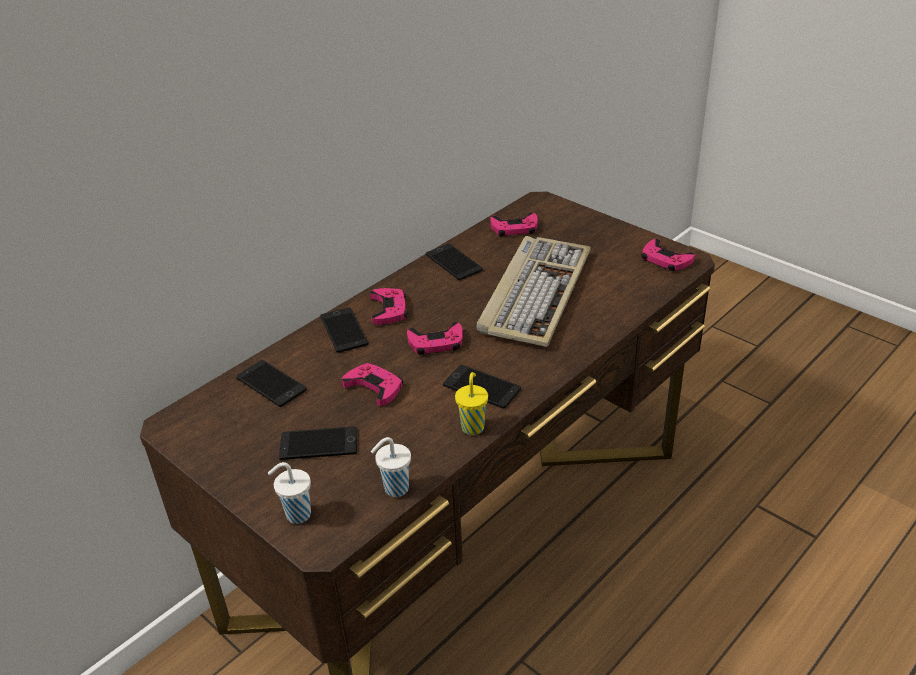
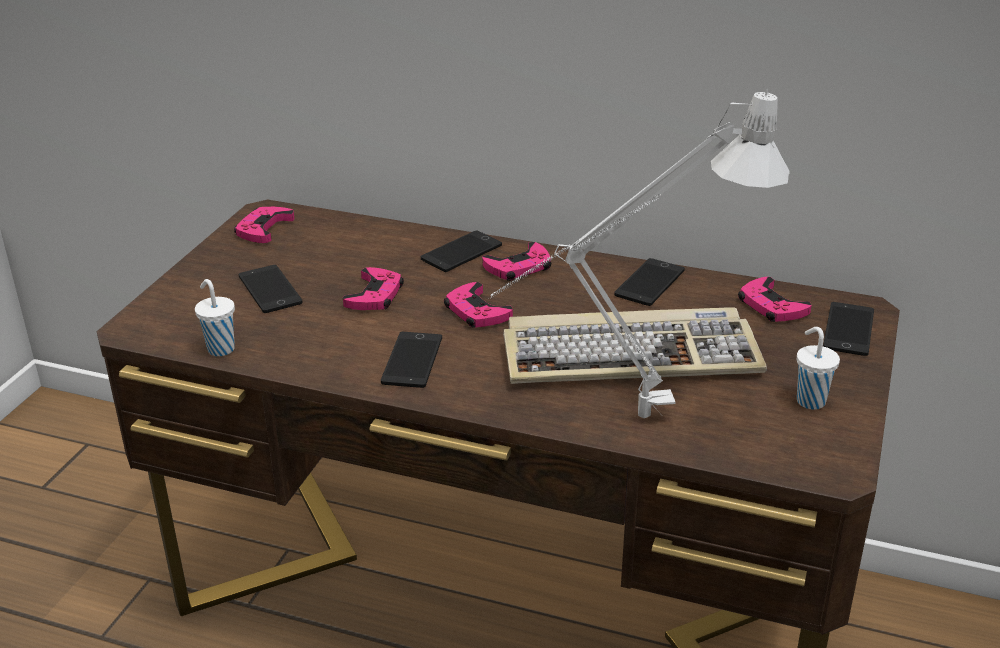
camera: 65 degrees right, 5 degrees down
(271, 384) = (348, 240): phone -> phone (848, 329)
(296, 515) = (167, 306): white cup -> white cup (809, 400)
(473, 426) = (339, 371): yellow cup -> none
(606, 315) = (625, 421): none -> grey table lamp
(665, 260) = (814, 448): pink game controller -> pink game controller (263, 229)

